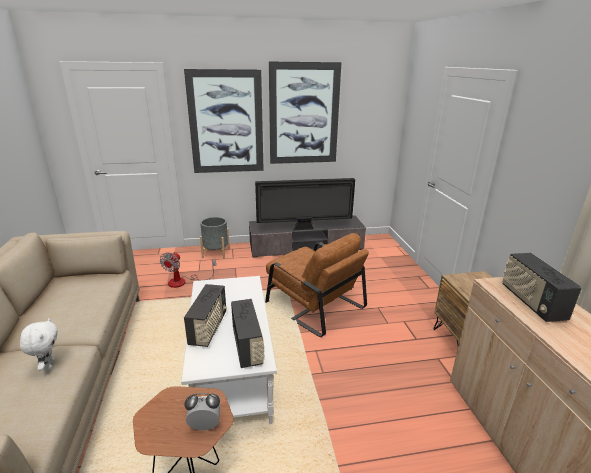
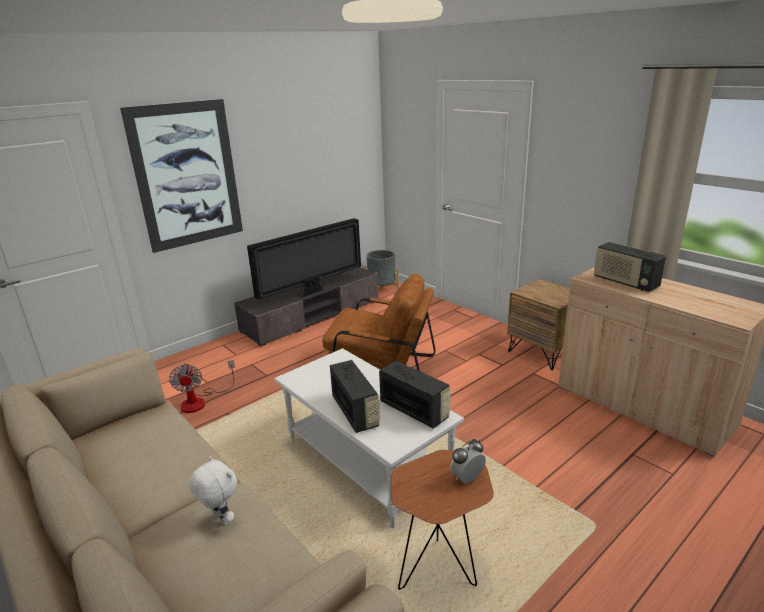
camera: 30 degrees left, 0 degrees up
(216, 253) = (206, 356): grey planter -> grey planter (382, 290)
(304, 114) = (280, 150): picture -> none

